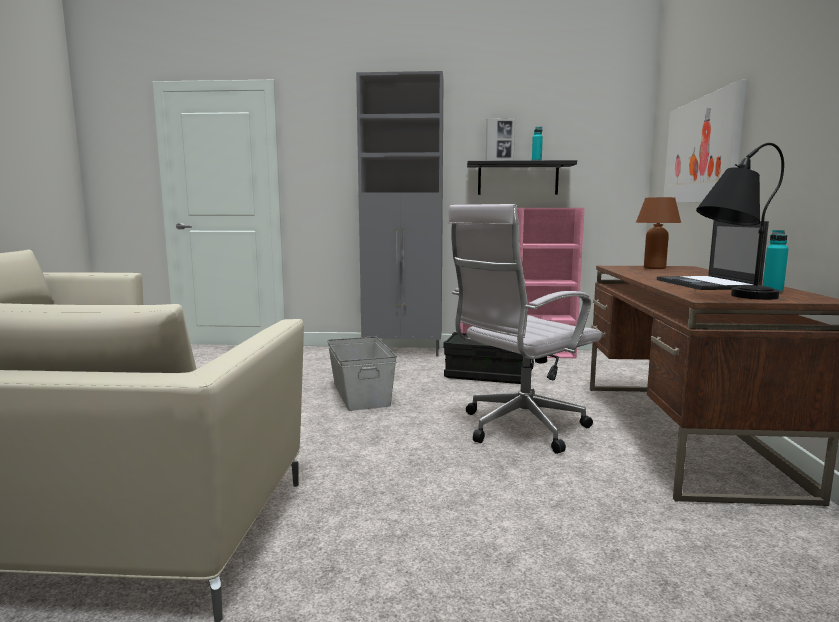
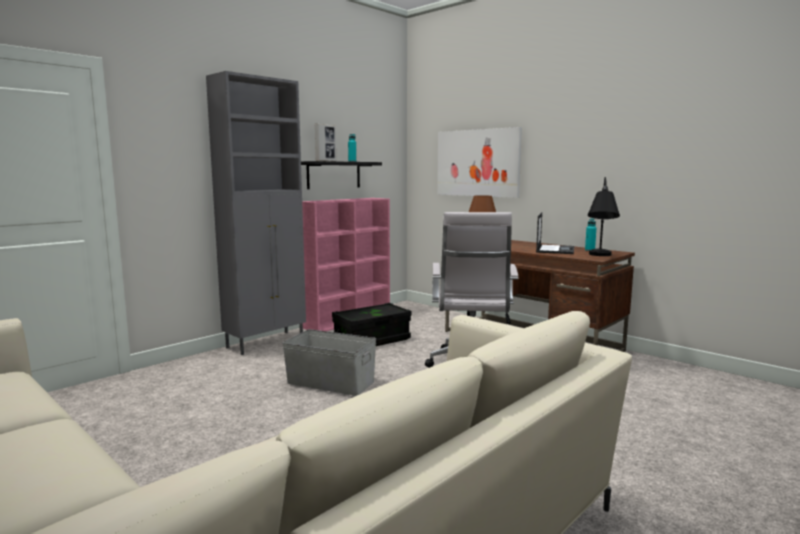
camera: 50 degrees left, 0 degrees up
(707, 284) = (555, 250): laptop -> laptop turned 105 degrees counterclockwise

